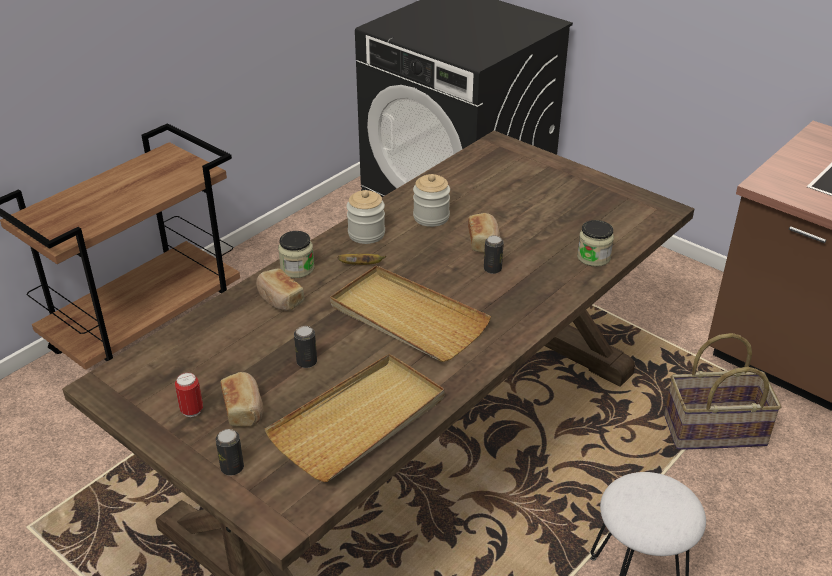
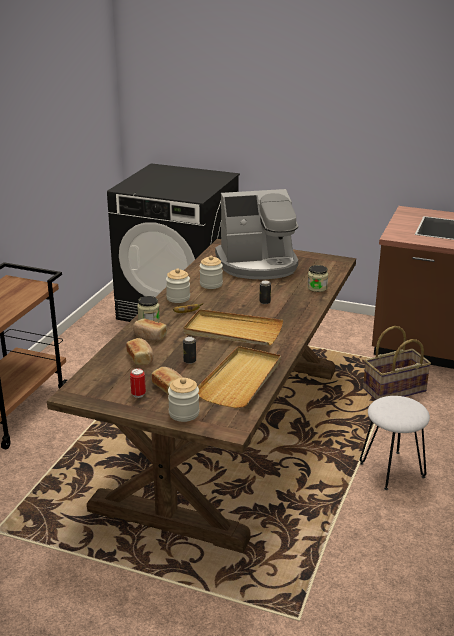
camera: 20 degrees left, 10 degrees down
(232, 468) = (184, 413): can -> jar
(484, 242) = (250, 290): bread -> bread (141, 358)
(526, 192) = (258, 264): none -> coffee machine

